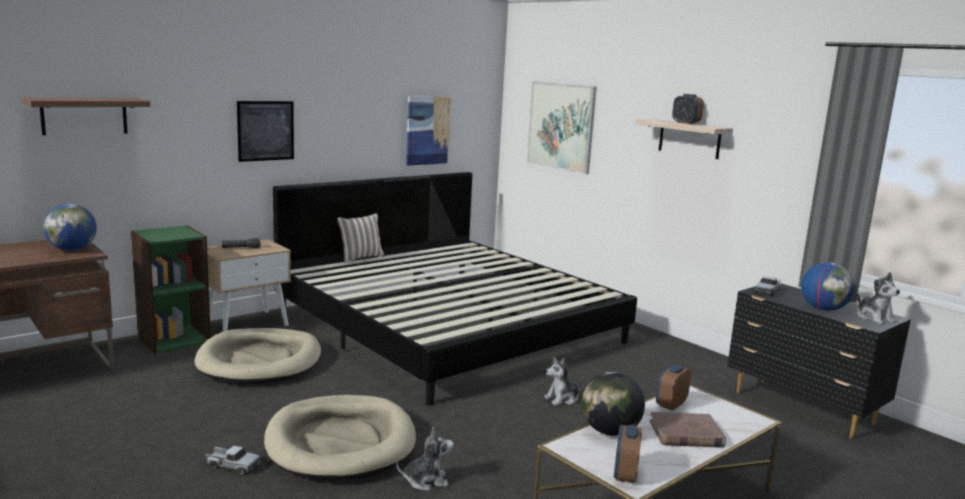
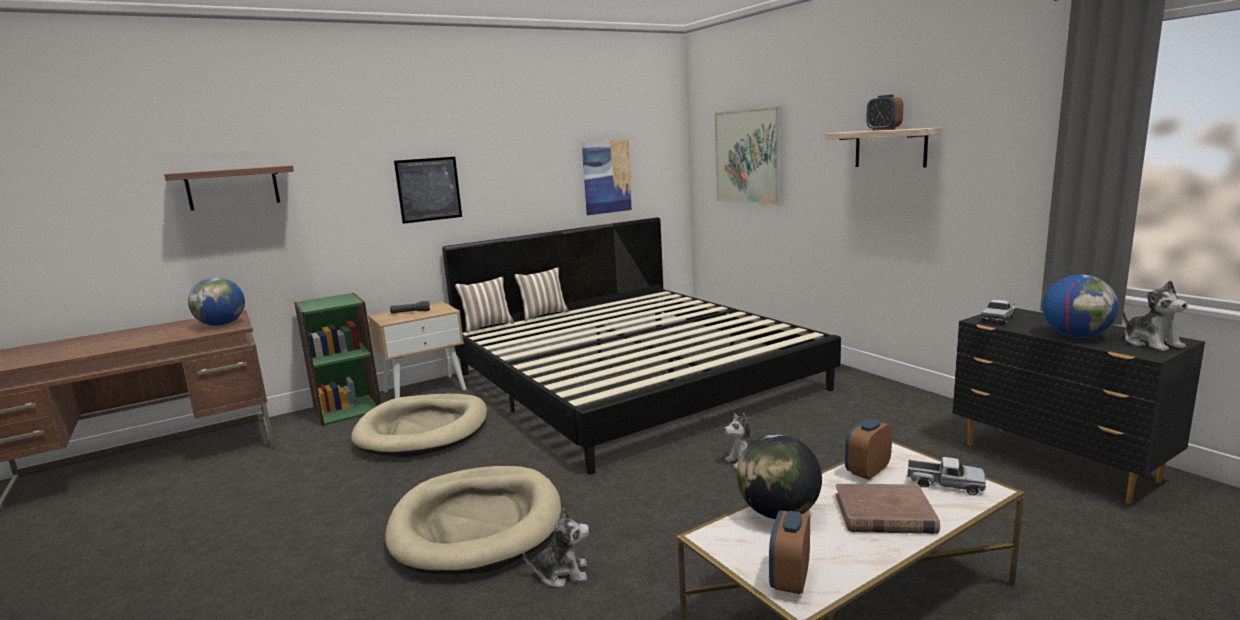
camera: 10 degrees right, 0 degrees up
(232, 466) = (348, 556): toy truck -> toy truck (944, 484)
(308, 265) = (487, 326): none -> pillow

